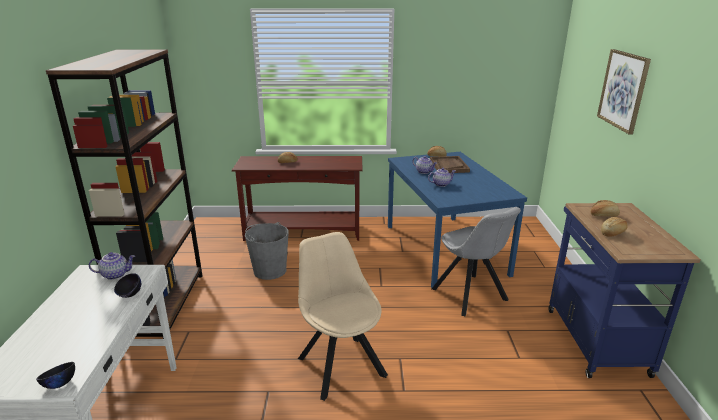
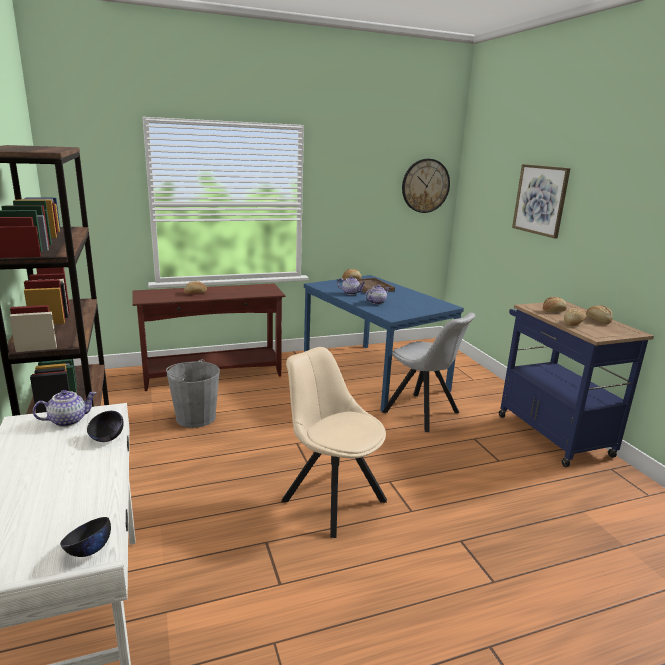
camera: 20 degrees left, 5 degrees down
(523, 64) = (425, 186): none -> wall clock
(647, 232) = (598, 320): none -> bread

